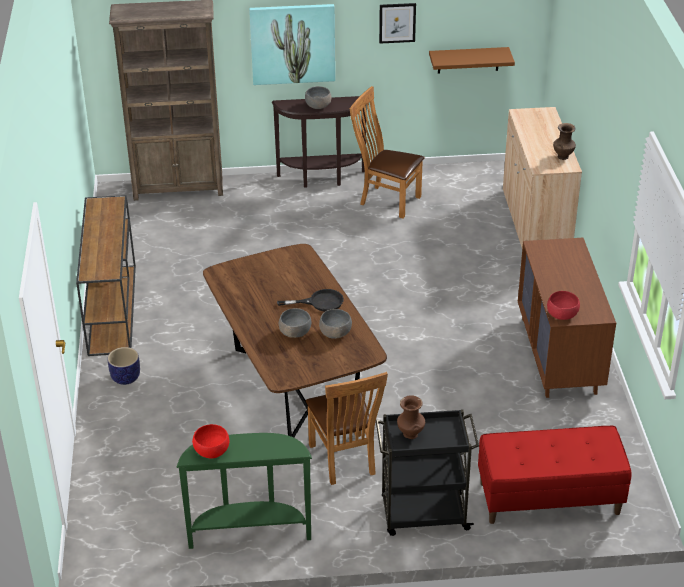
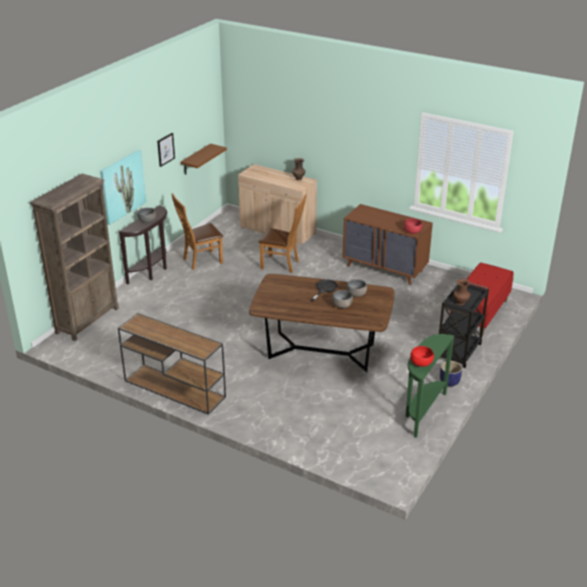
camera: 55 degrees left, 5 degrees down
(126, 378) = (246, 407): planter -> planter (449, 381)
(345, 461) = (398, 360): brown chair -> brown chair (282, 264)

